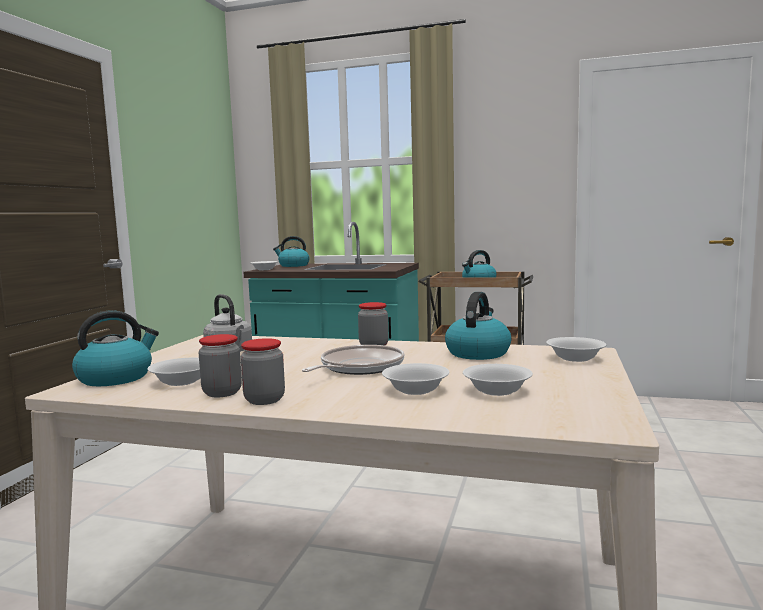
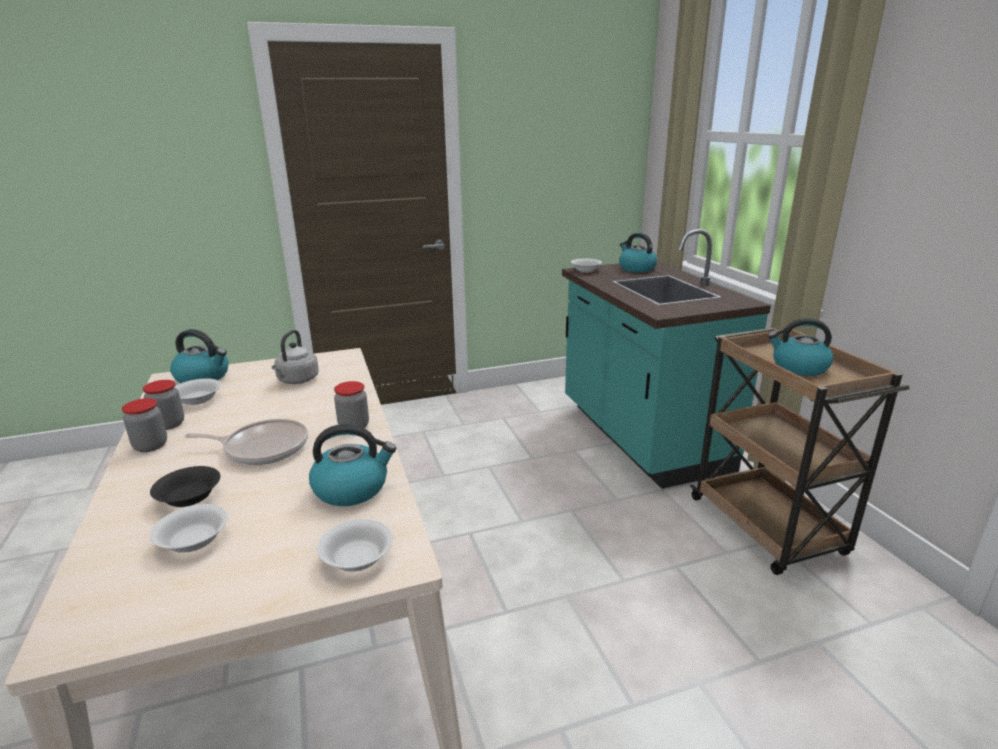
camera: 55 degrees right, 15 degrees up
(416, 390) = (189, 498): white bowl -> black bowl

